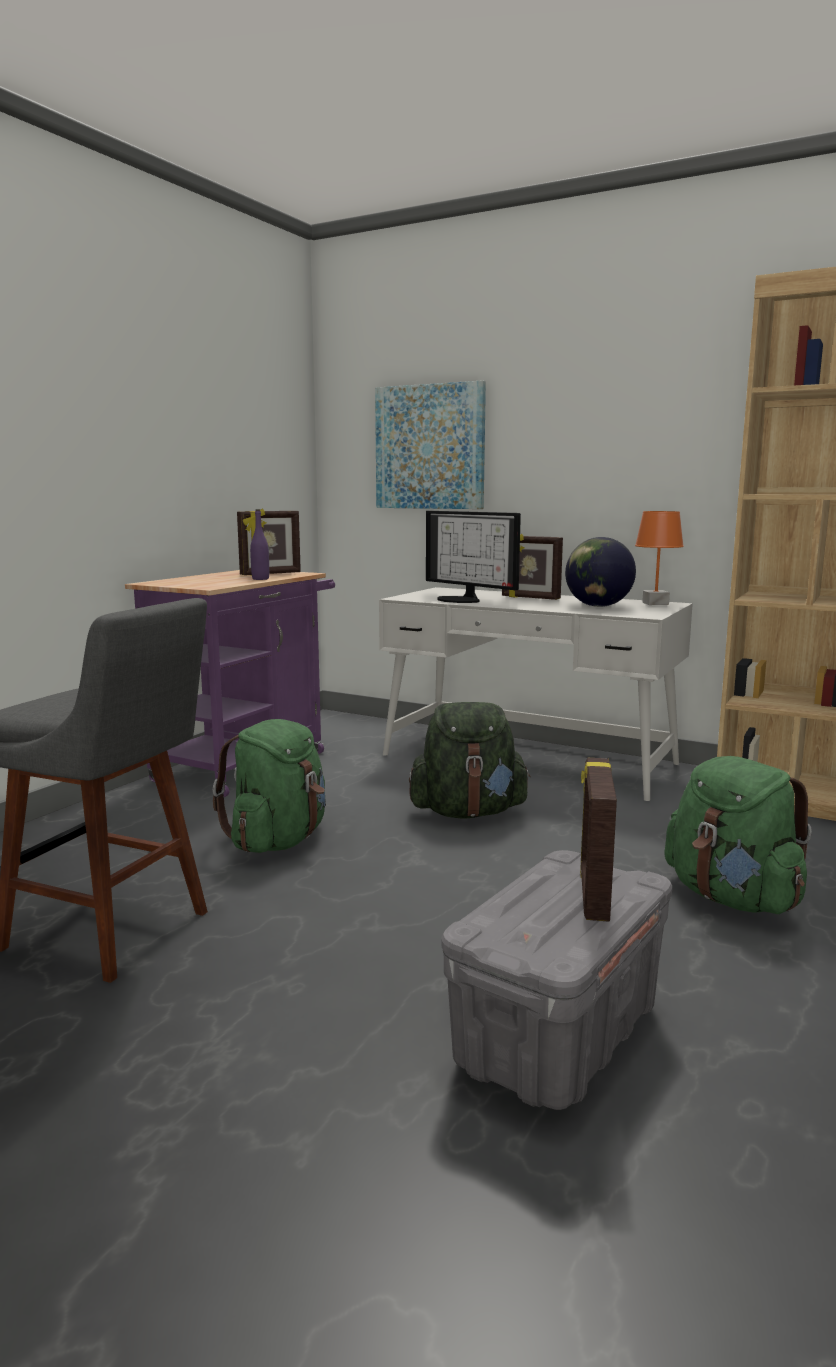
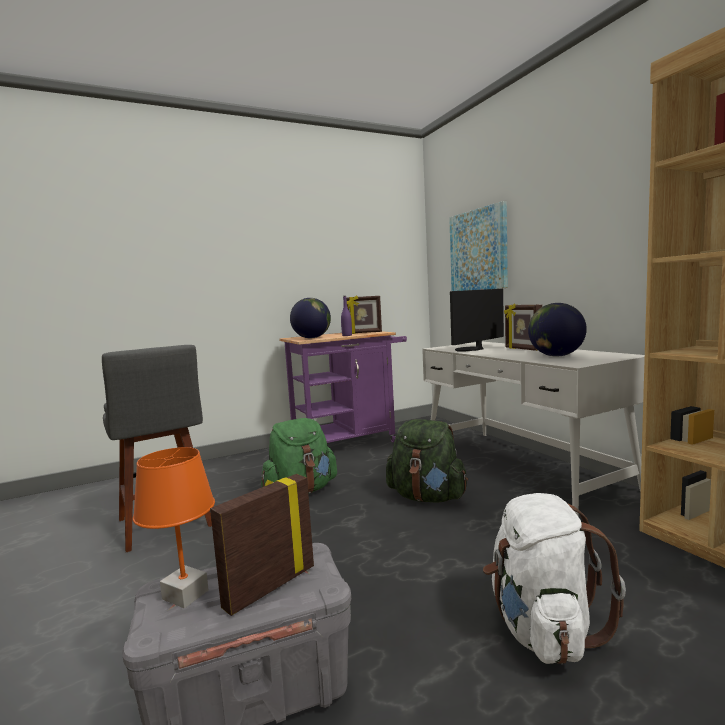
camera: 35 degrees right, 5 degrees down
(206, 583) = (312, 338): none -> globe
(462, 599) = (471, 349): monitor -> monitor turned 60 degrees clockwise
(655, 603) = (613, 355): orange table lamp -> orange table lamp (186, 594)
(732, 898) = (542, 629): green backpack -> white backpack

